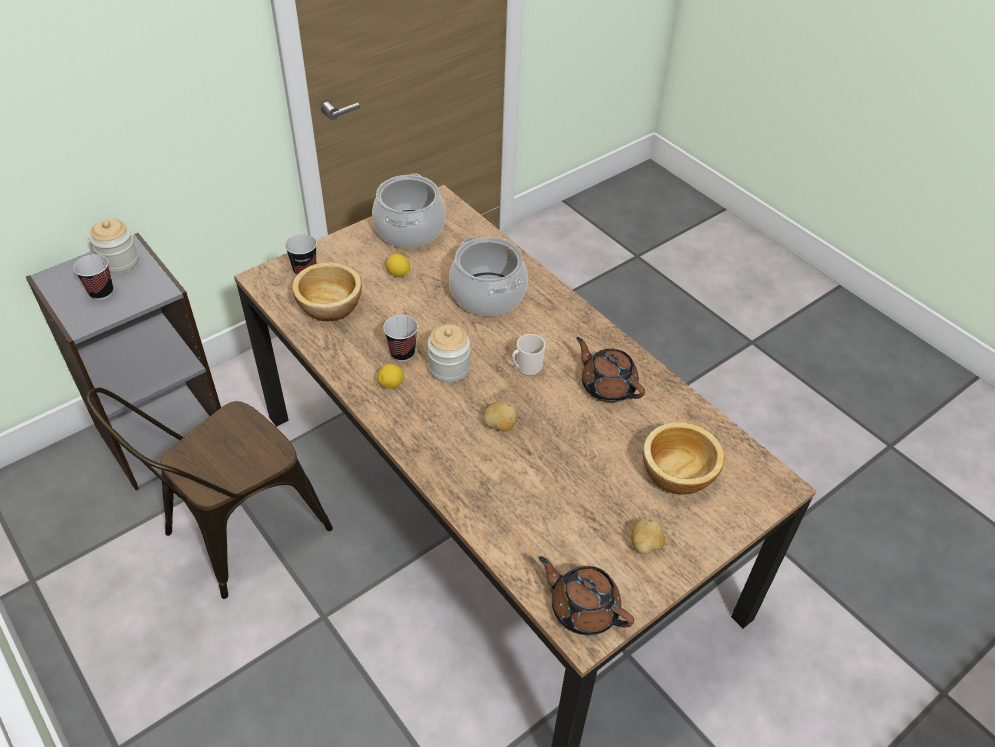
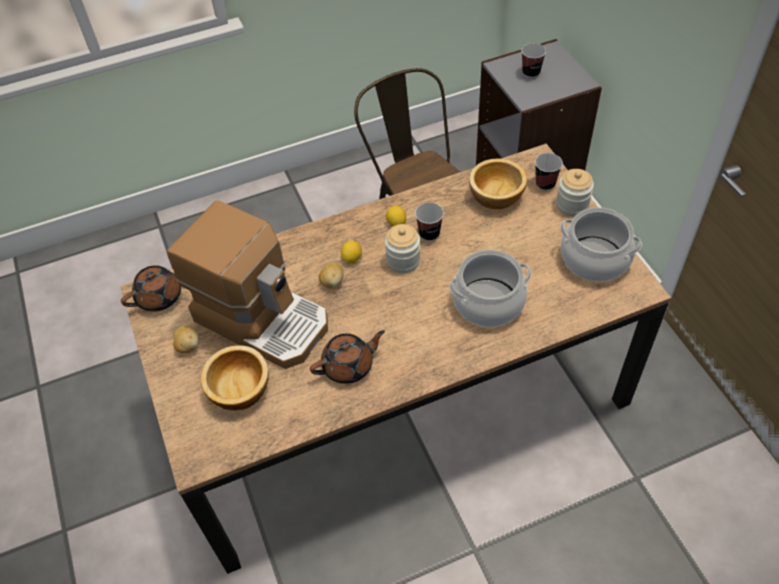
camera: 110 degrees right, 5 degrees up
(120, 262) = (564, 80): jar -> jar (572, 205)
(398, 274) = (529, 243): lemon -> lemon (352, 258)
(526, 368) = (388, 312): mug -> none
(576, 478) = (263, 318): none -> coffee machine

